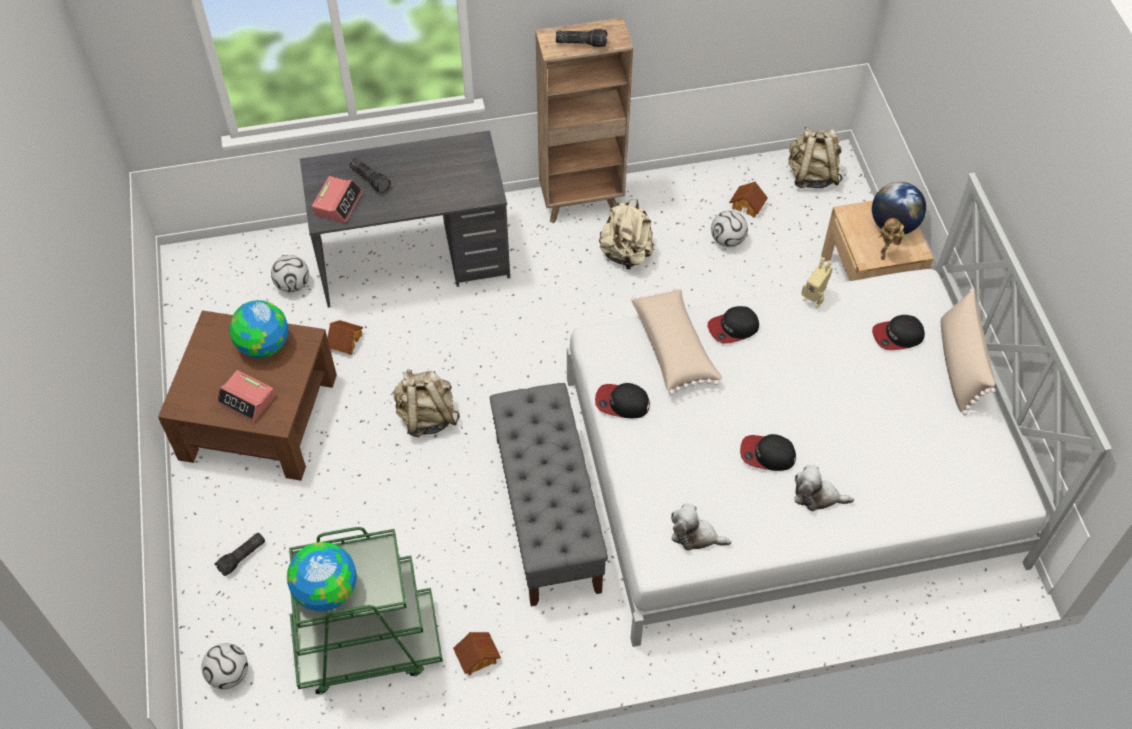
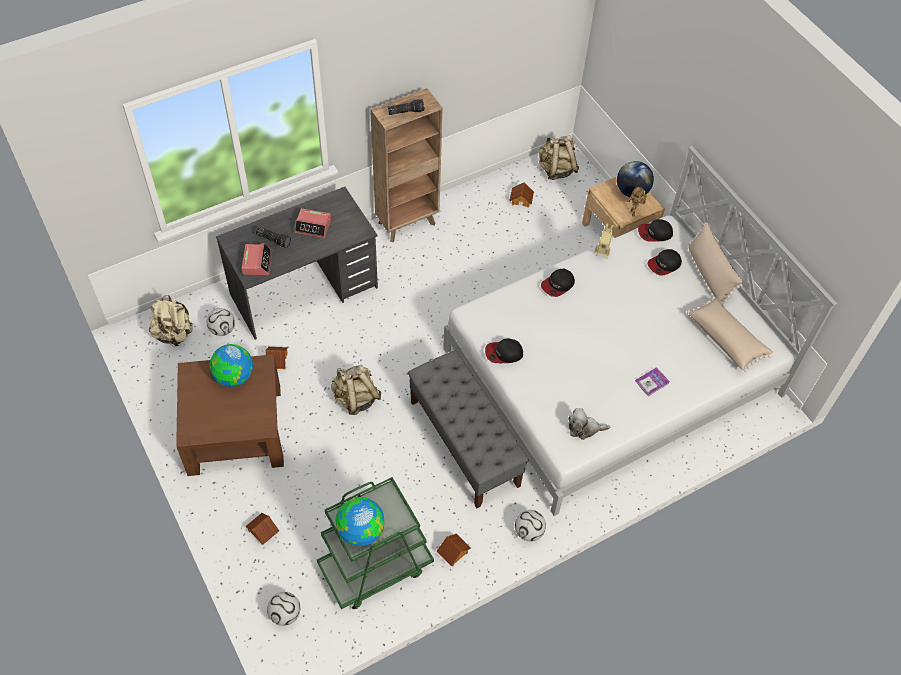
camera: 20 degrees left, 0 degrees up
(242, 557) = (262, 531): flashlight -> toy house
(247, 400) = (237, 418): alarm clock -> alarm clock (313, 226)
(626, 254) = (451, 252): beige backpack -> beige backpack (174, 334)
(674, 348) = (524, 308): beige pillow -> beige pillow (727, 339)
(727, 240) = (516, 227): football -> football (529, 531)
(767, 454) = (611, 363): cap -> cap (655, 233)
(817, 496) = (652, 382): plush toy -> book

